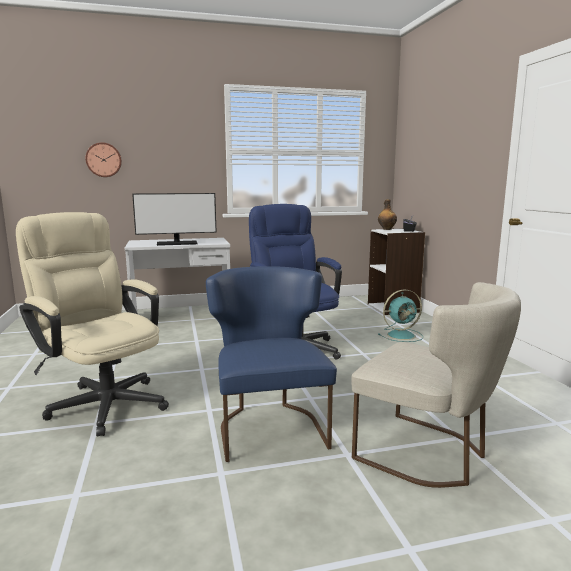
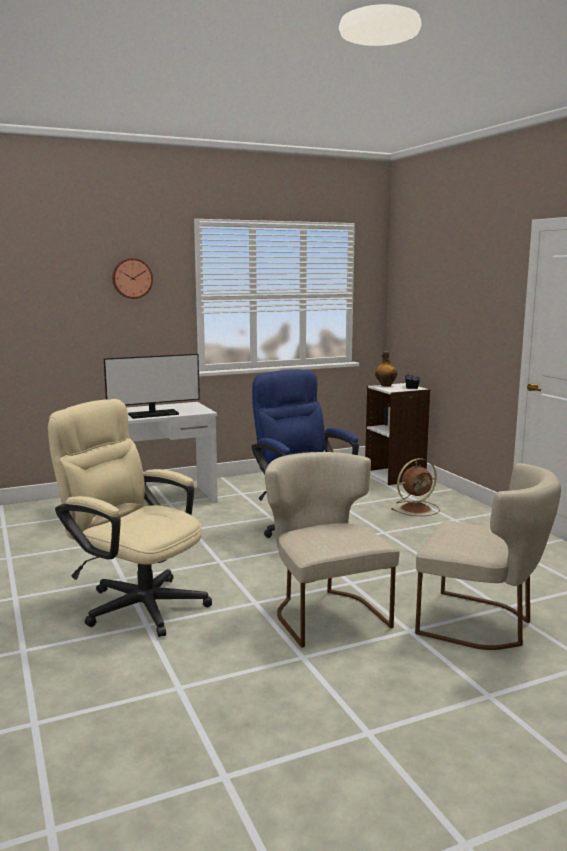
camera: 10 degrees left, 0 degrees up
(104, 160) = (51, 313): wall clock -> wall clock (132, 278)
(269, 426) = (325, 613): blue chair -> beige chair
(402, 335) = (417, 508): turquoise fan -> brown fan

